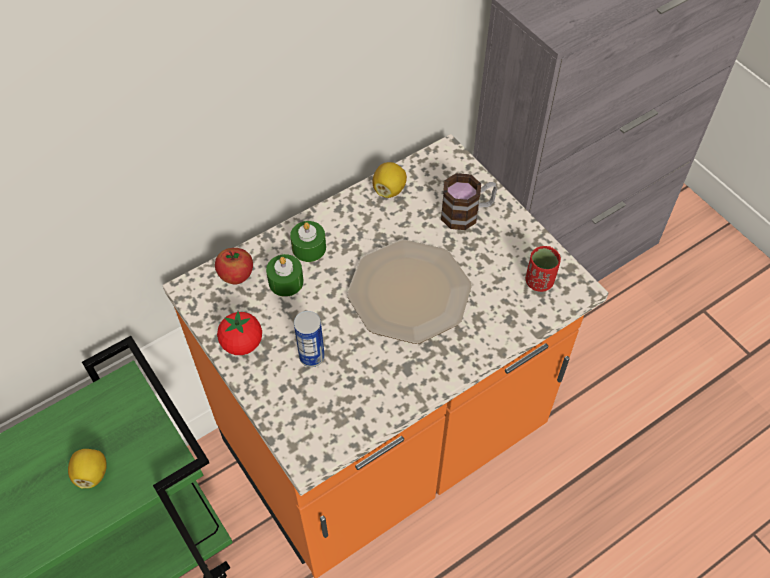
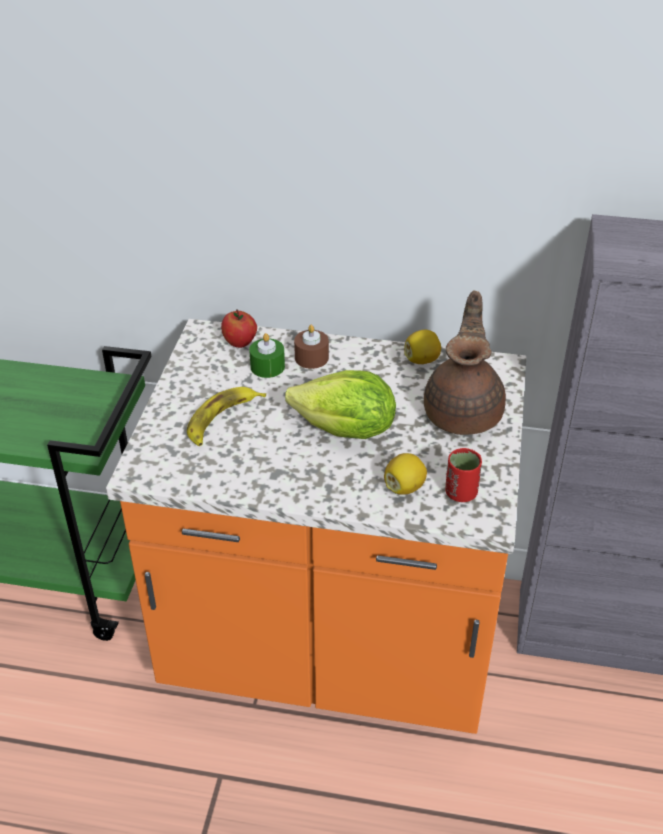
camera: 45 degrees right, 15 degrees down
(92, 473) = (37, 419): lemon -> lemon (404, 487)
(242, 343) = (189, 381): tomato -> none
(309, 248) = (311, 358): green candle -> brown candle
(311, 357) = (222, 420): can -> banana
(410, 292) = (346, 431): plate -> lettuce
(467, 213) = (464, 412): mug -> brown teapot

